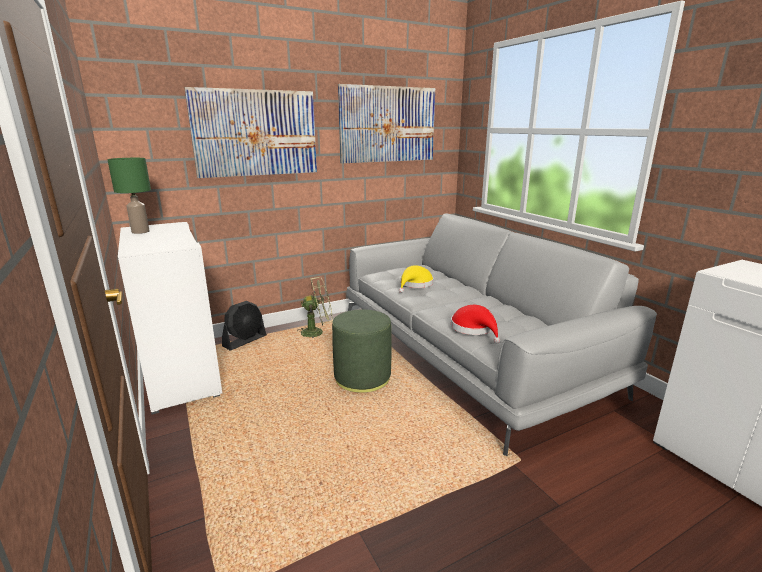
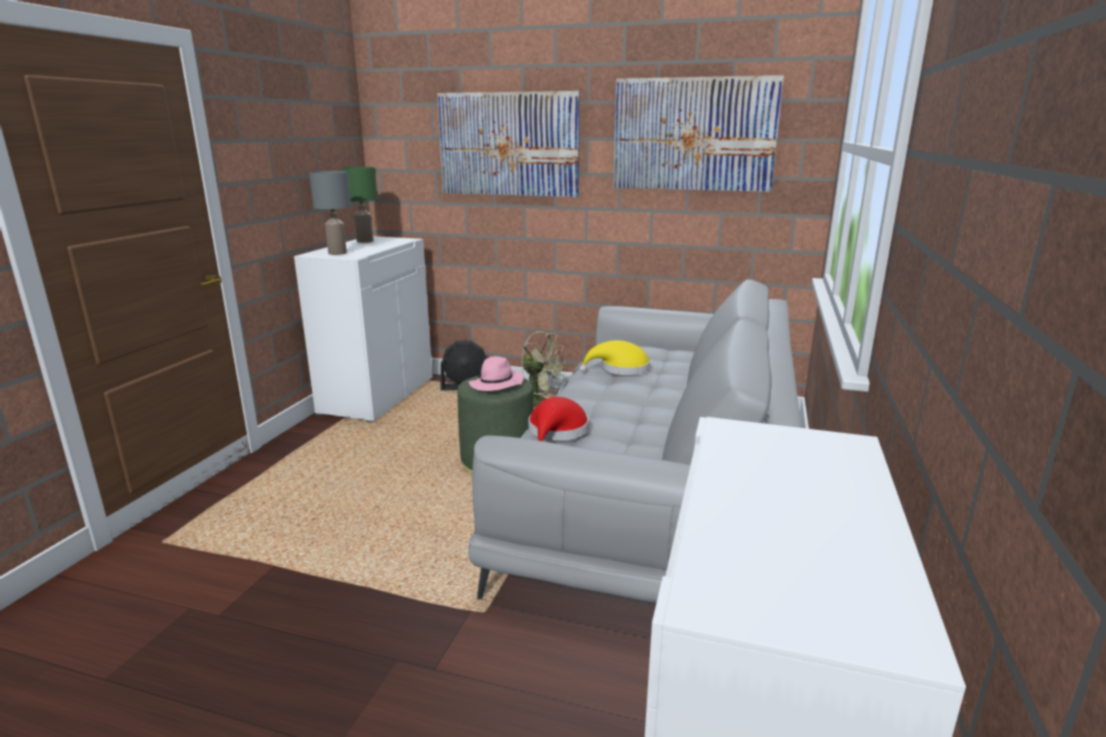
camera: 45 degrees right, 0 degrees up
(156, 245) = (337, 253): none -> grey table lamp
(363, 319) = (496, 384): none -> pink hat

